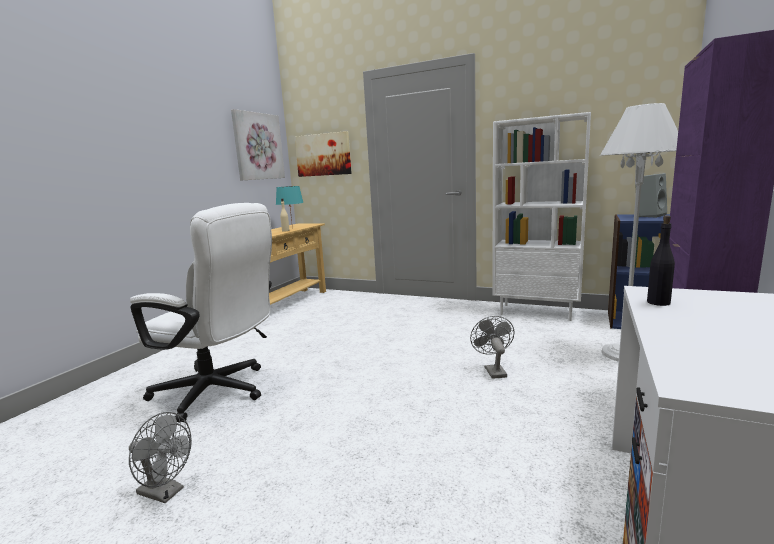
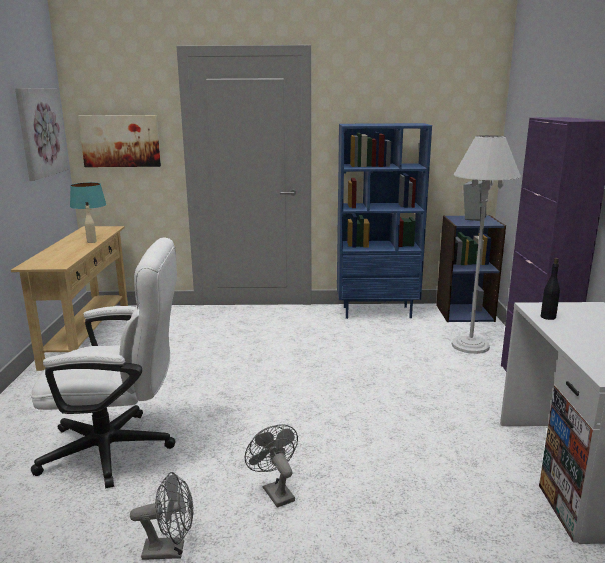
camera: 25 degrees left, 5 degrees up
(493, 370) = (378, 377): grey fan -> grey fan (275, 491)
(536, 312) = (377, 312): white bookcase -> blue bookcase

